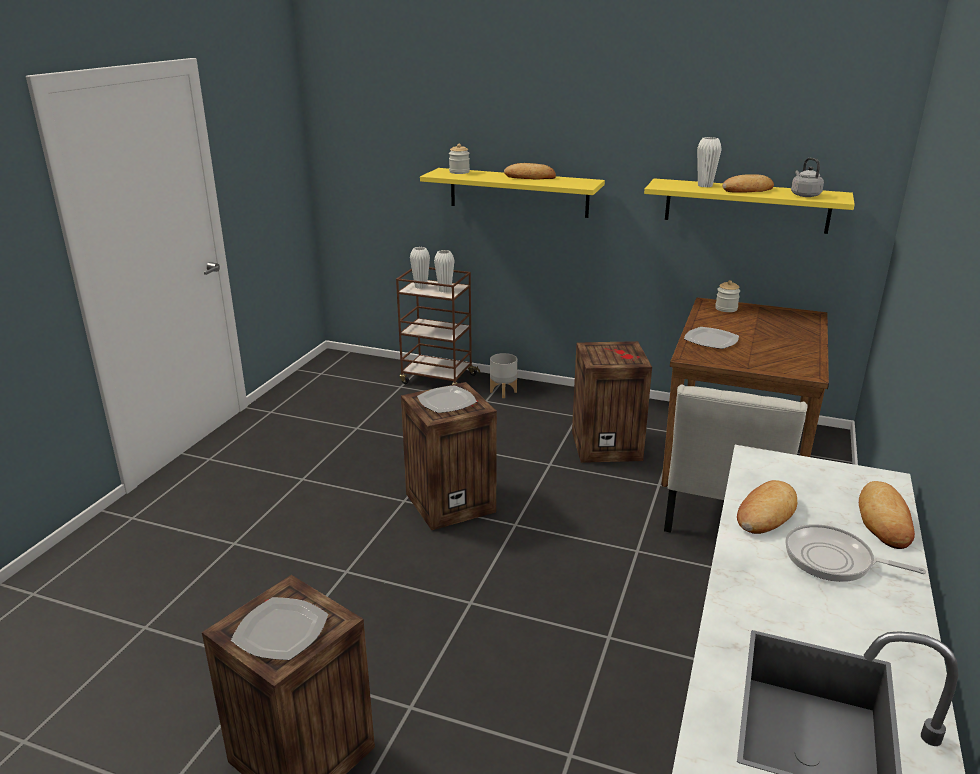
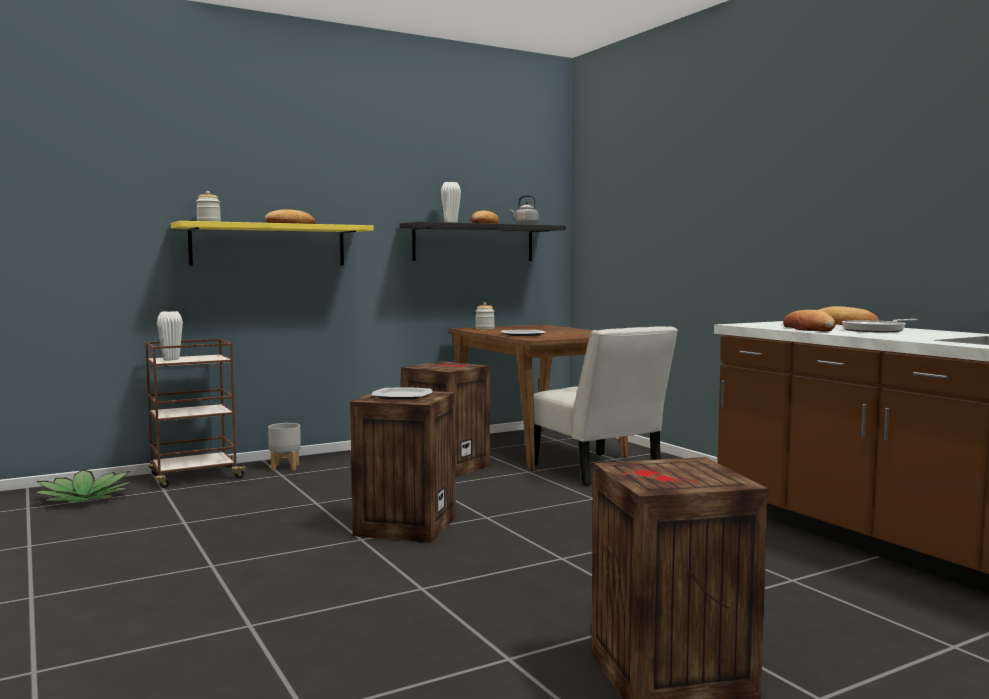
camera: 50 degrees left, 20 degrees down
(281, 632) = (686, 475): plate -> none
(355, 376) = (84, 498): none -> potted plant
(445, 290) = (206, 358): white vase -> none
(746, 205) = (474, 243): yellow shelf -> black shelf

